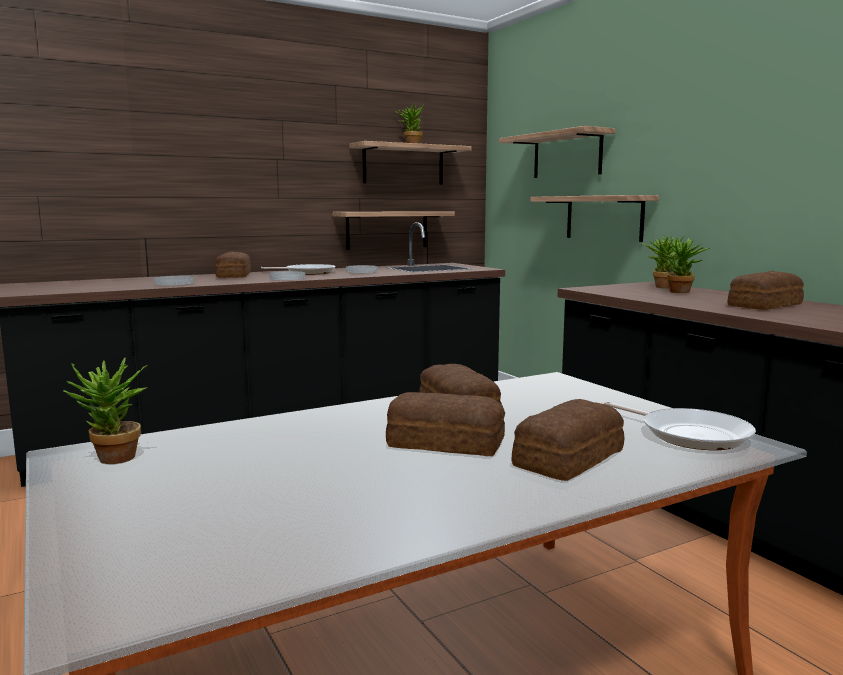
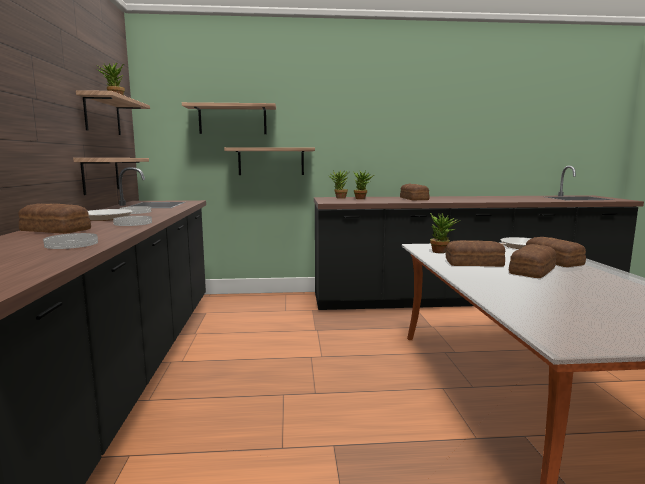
camera: 65 degrees left, 0 degrees up
(113, 461) = (575, 331): potted plant -> potted plant (442, 252)

